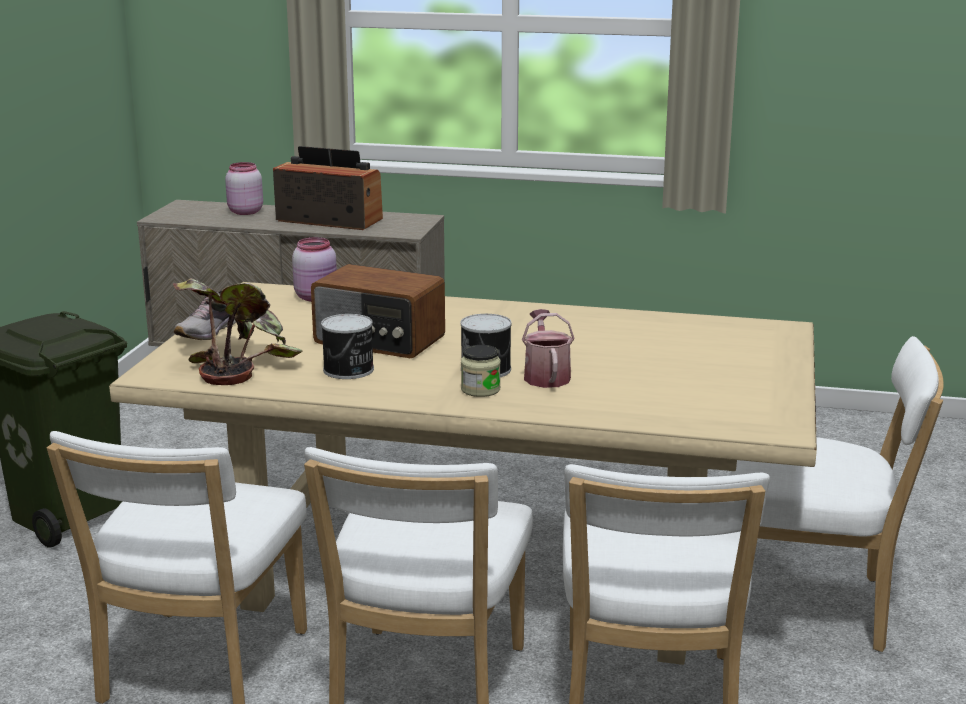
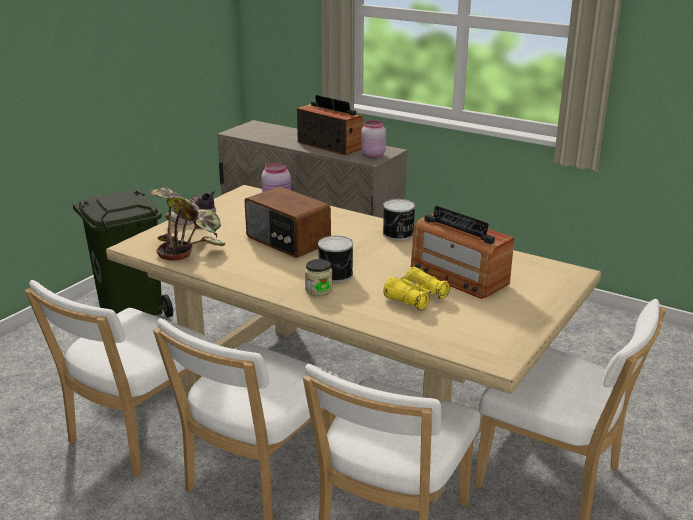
camera: 20 degrees right, 5 degrees up
(244, 212) = (284, 133): pink jar -> pink jar (372, 155)
(349, 370) = (250, 261): can -> can (398, 234)
(546, 375) = (371, 286): watering can -> none
(618, 380) = (416, 298): none -> yellow binoculars
(648, 350) = (458, 276): none -> radio

